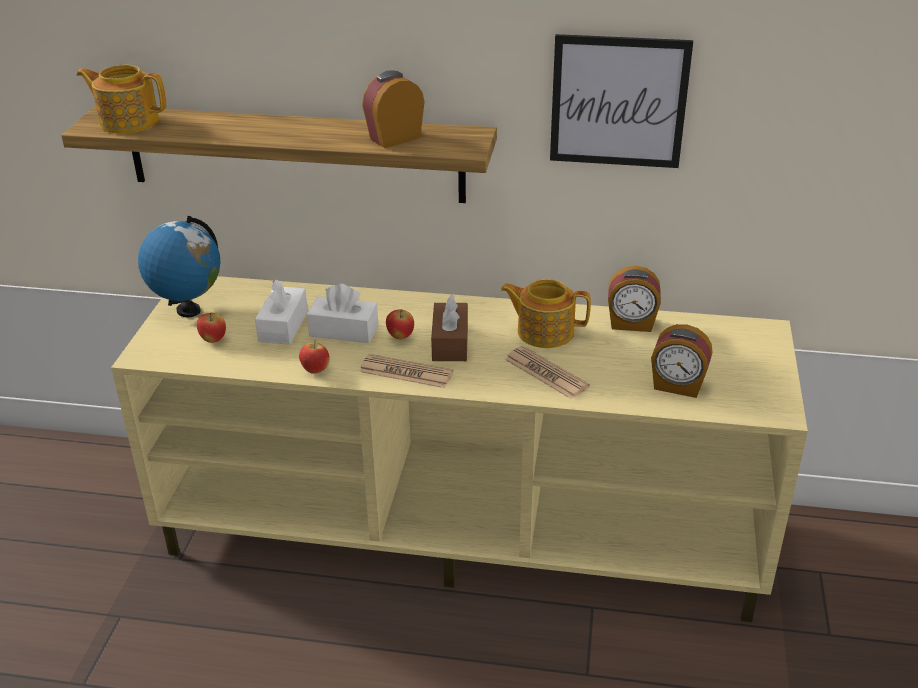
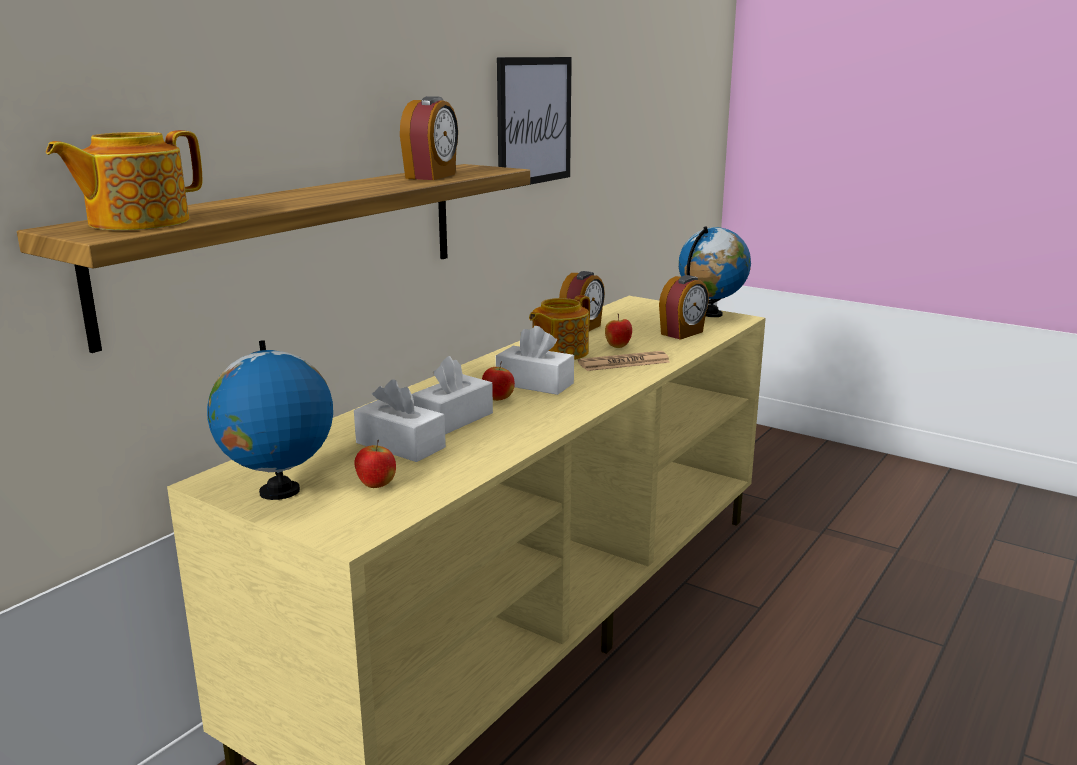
camera: 65 degrees left, 15 degrees down
(315, 370) = (514, 443): apple -> apple (618, 346)
(394, 138) = (432, 176): alarm clock -> alarm clock turned 150 degrees counterclockwise
(406, 372) = (565, 407): newspaper -> none
(450, 343) = (534, 384): brown tissue box -> white tissue box
(773, 390) = (711, 314): none -> globe

